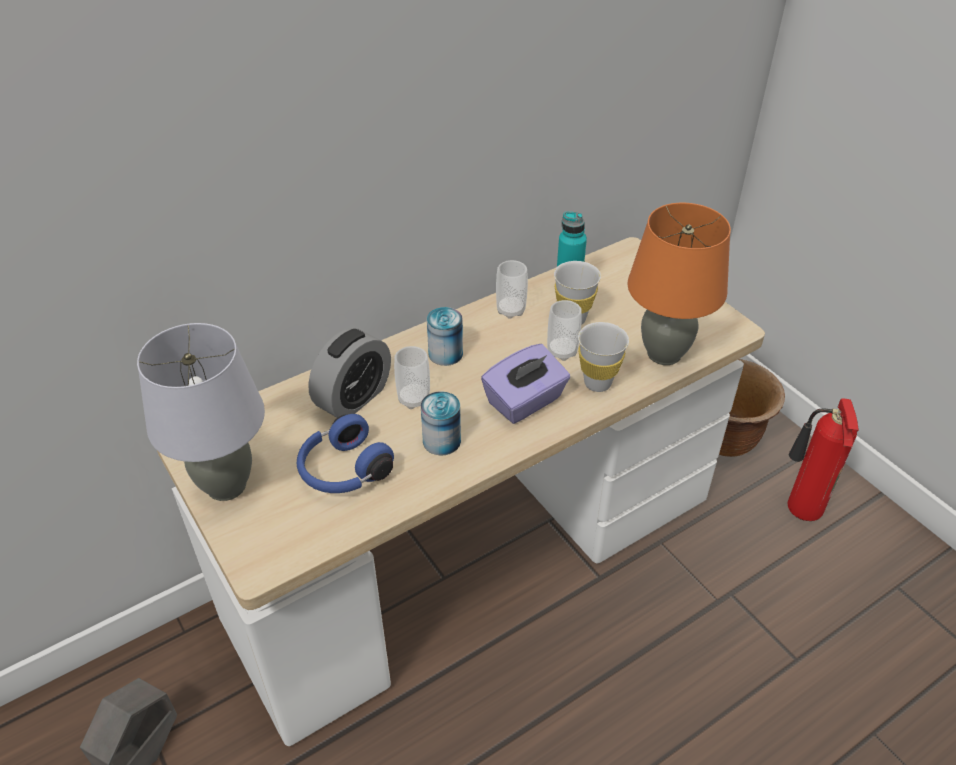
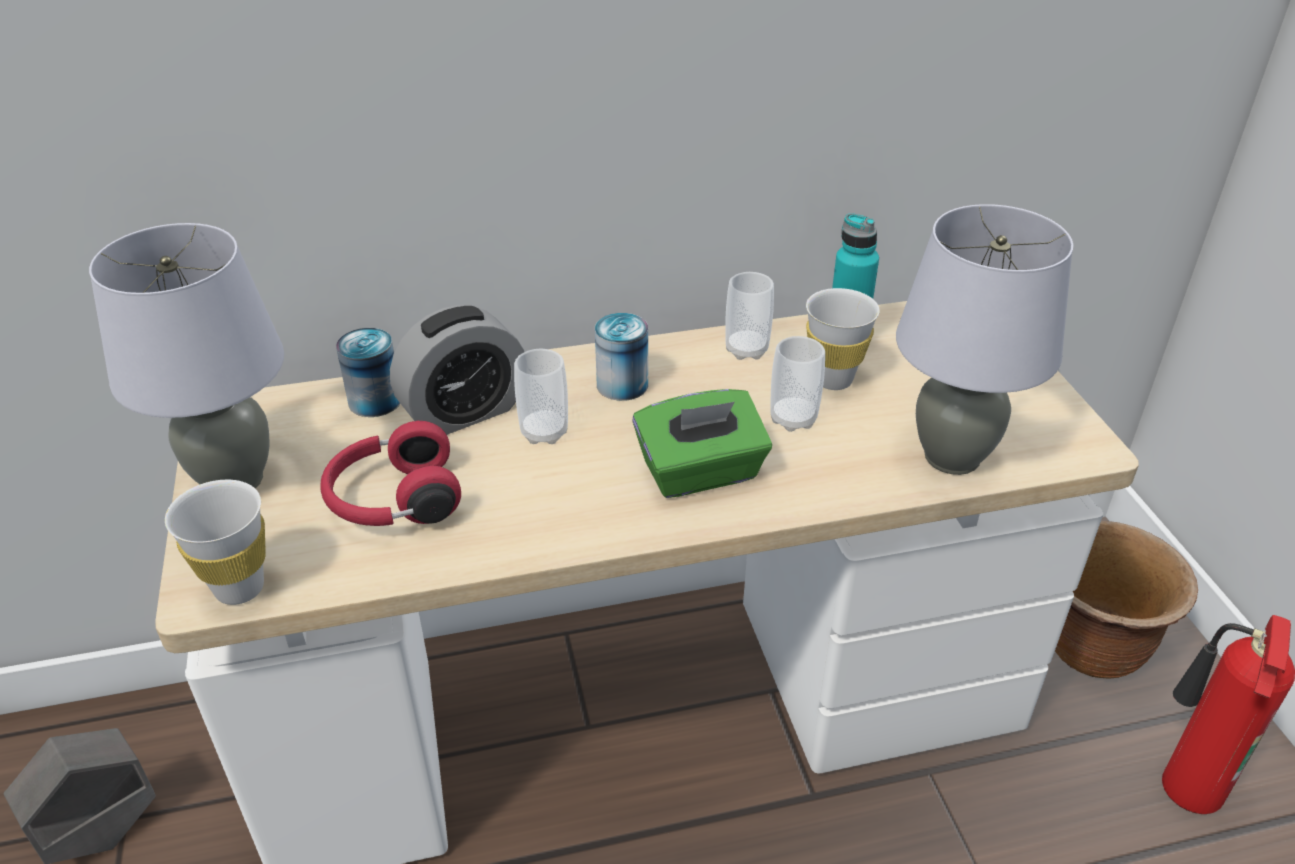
camera: 20 degrees right, 5 degrees down
(343, 471) = (393, 501): blue headphones -> red headphones
(441, 441) = (550, 496): can -> can (375, 401)
(525, 401) = (701, 473): purple tissue box -> green tissue box
(597, 383) = (824, 473): white cup -> white cup (239, 588)
(663, 354) = (951, 457): orange table lamp -> grey table lamp

